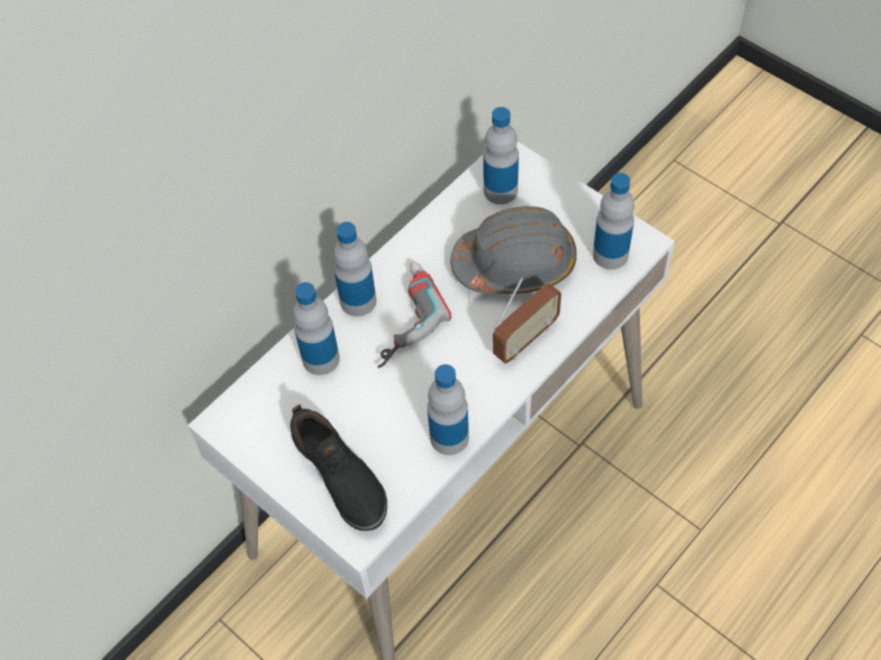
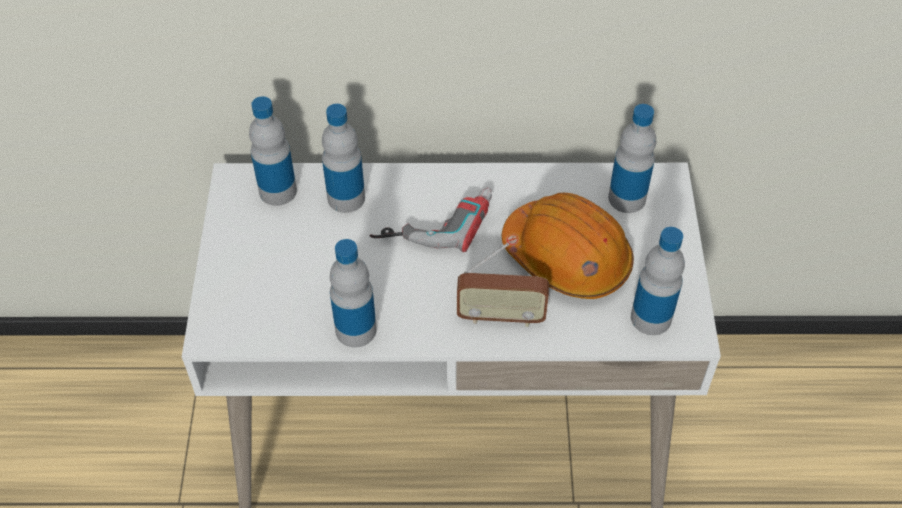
camera: 45 degrees right, 5 degrees down
(339, 477) = (253, 284): black shoe -> none
(358, 301) = (421, 183): bottle -> bottle (278, 191)
(515, 263) = (567, 258): grey hard hat -> orange hard hat

